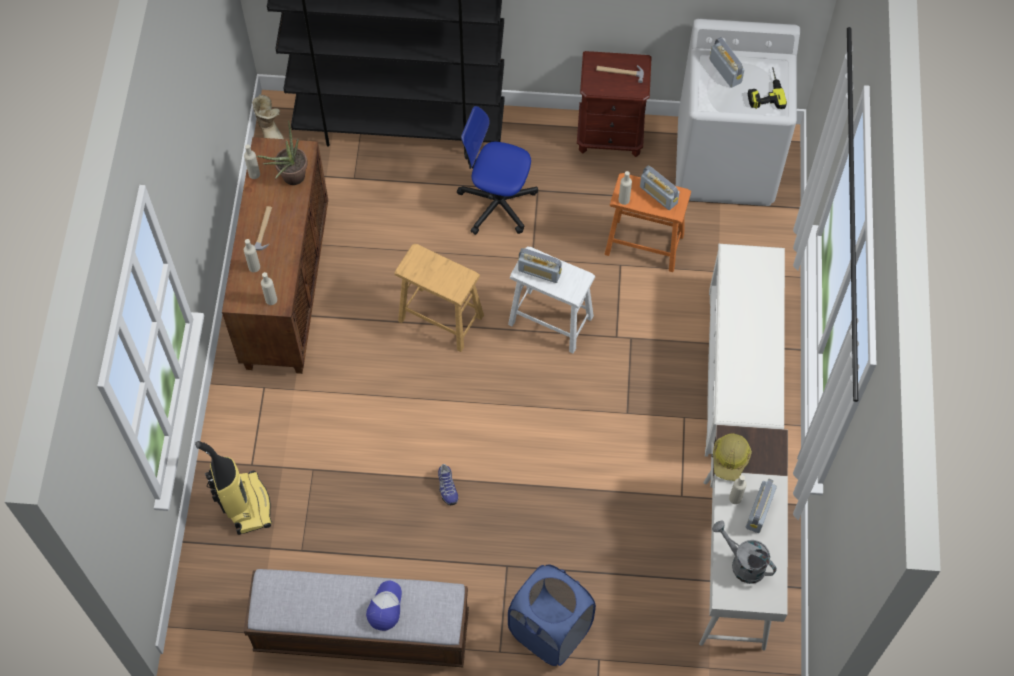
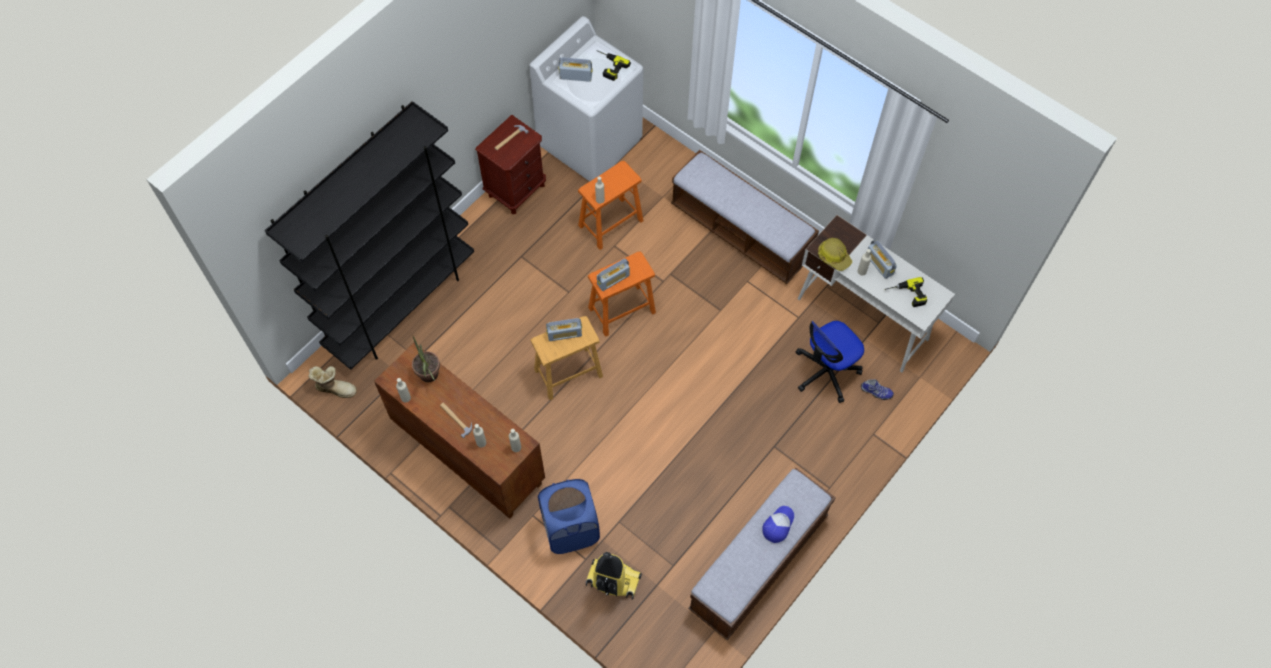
camera: 55 degrees left, 0 degrees up
(385, 607) = (778, 525): cap -> cap turned 75 degrees clockwise
(446, 487) = (693, 447): shoe -> shoe (876, 392)
(497, 203) = (510, 285): office chair -> office chair (826, 372)
(550, 630) = (835, 449): blue laundry basket -> blue laundry basket (570, 529)
(551, 320) = (621, 310): white stool -> orange stool
(658, 195) = (612, 179): radio -> radio (564, 334)
(739, 373) = (740, 232): white shoe rack -> bench
(742, 563) = (906, 295): grey watering can -> power drill

